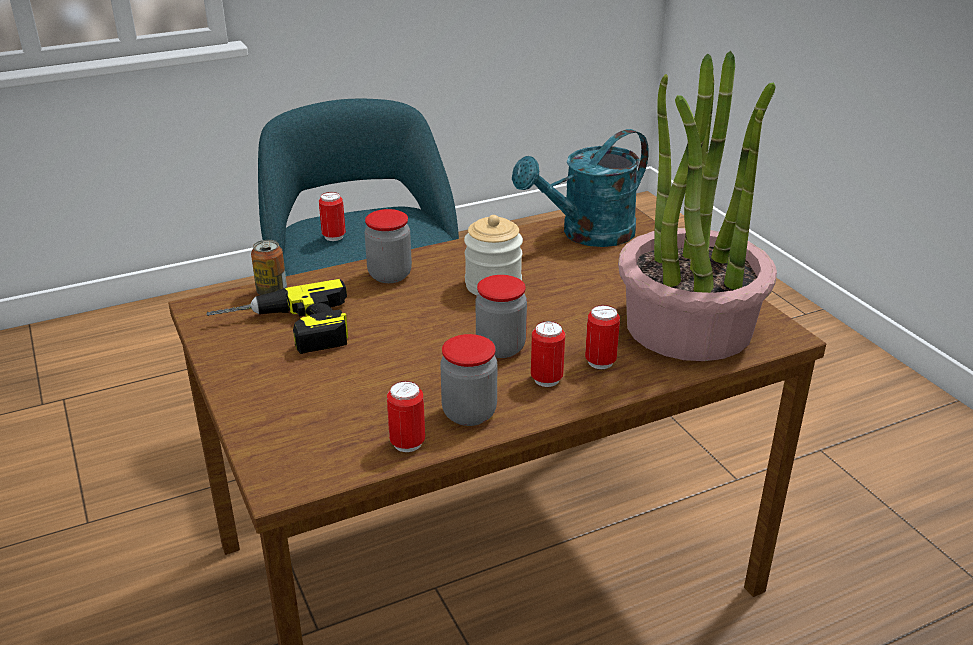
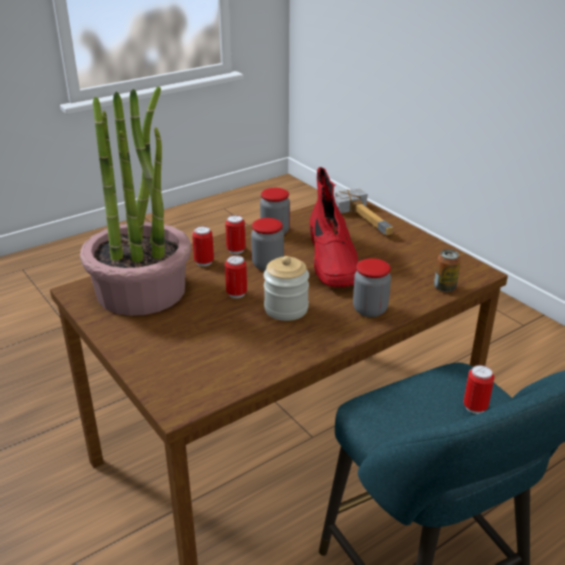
camera: 170 degrees right, 0 degrees up
(279, 429) = (367, 218): none -> hammer
(284, 330) = (410, 262): power drill -> none
(397, 345) = (333, 260): none -> red boot
(407, 443) = (300, 218): can -> can (236, 293)
(587, 235) = (212, 372): turquoise watering can -> none

